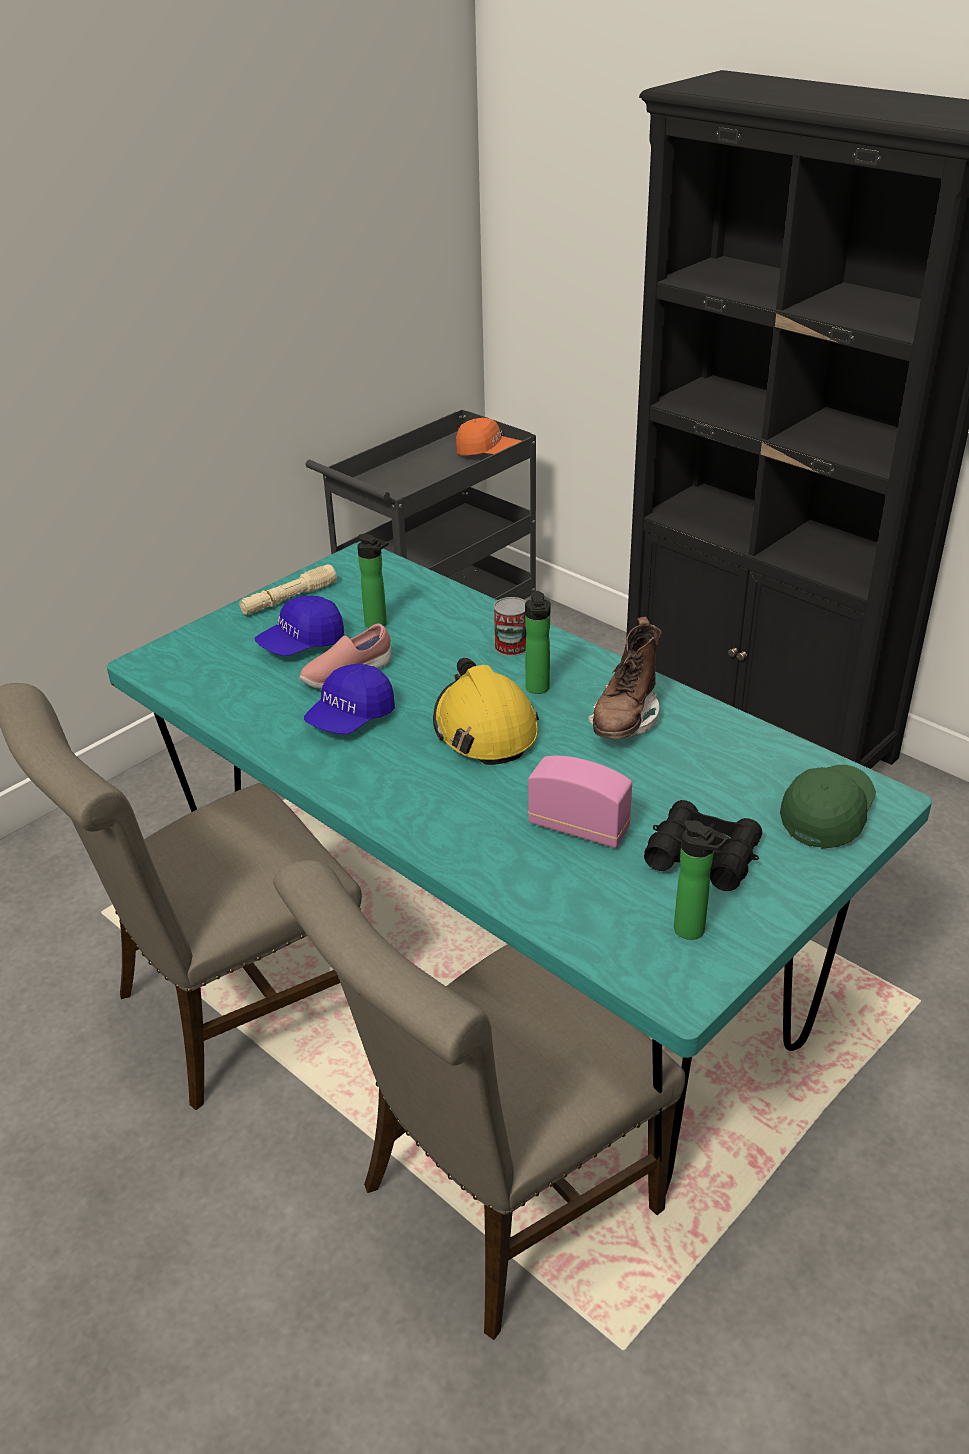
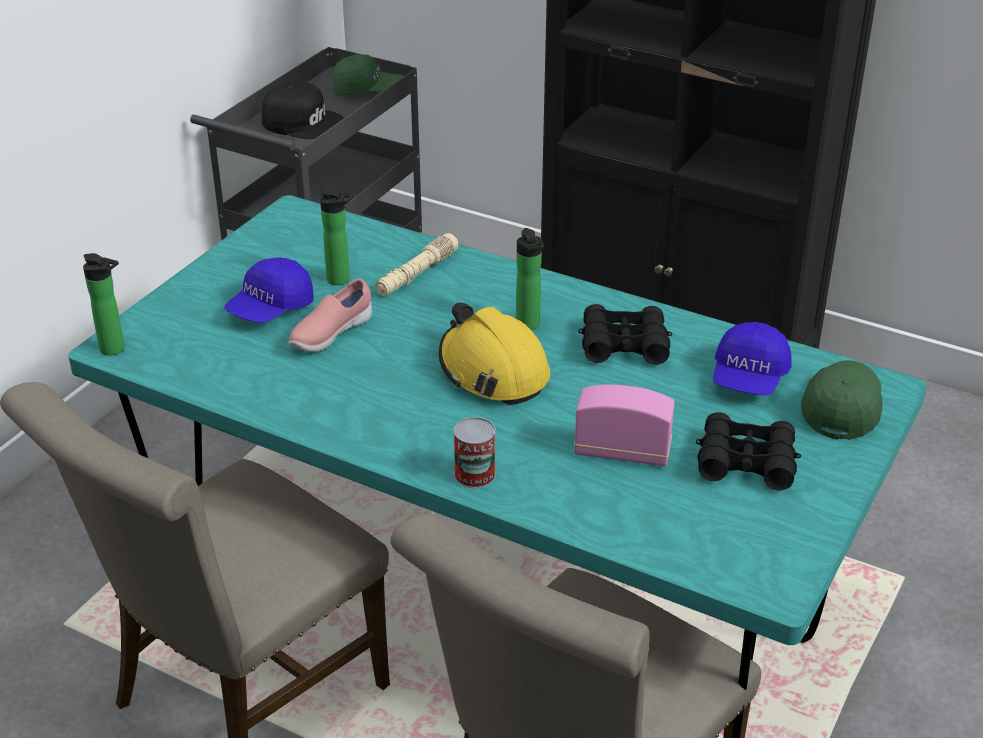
camera: 15 degrees left, 0 degrees up
(289, 599) = (235, 264): beige flashlight -> beige flashlight (417, 274)
(351, 718) = (354, 377): blue cap -> blue cap (748, 378)
(418, 476) = (303, 122): none -> black cap
(488, 453) = (367, 90): orange cap -> green cap
(511, 646) = (485, 287): can -> can (474, 474)
(624, 720) = (624, 345): brown boot -> black binoculars
(693, 931) = (764, 531): bottle -> bottle (115, 350)

